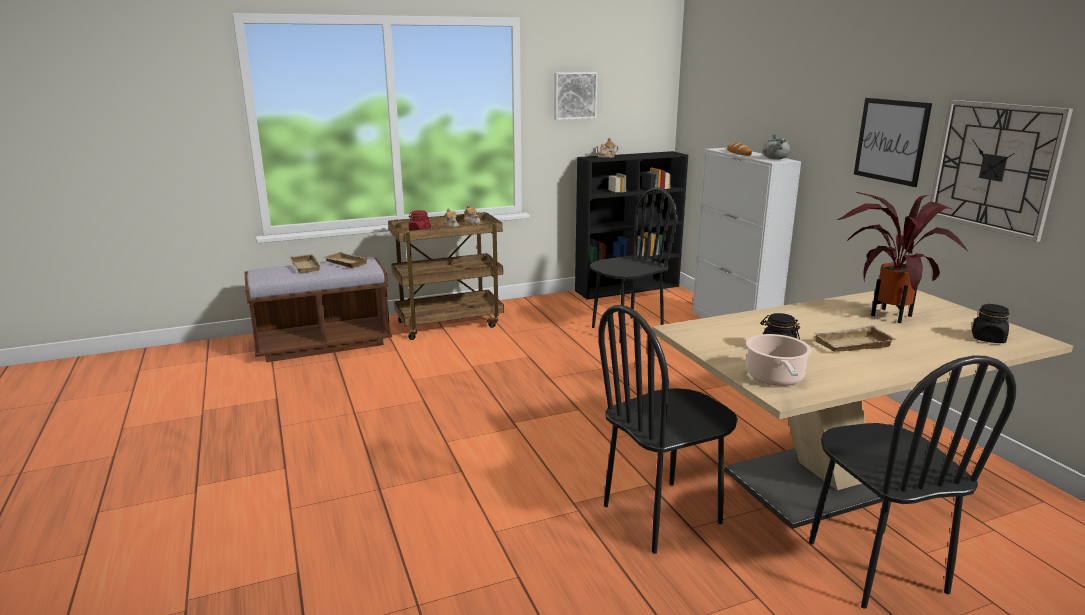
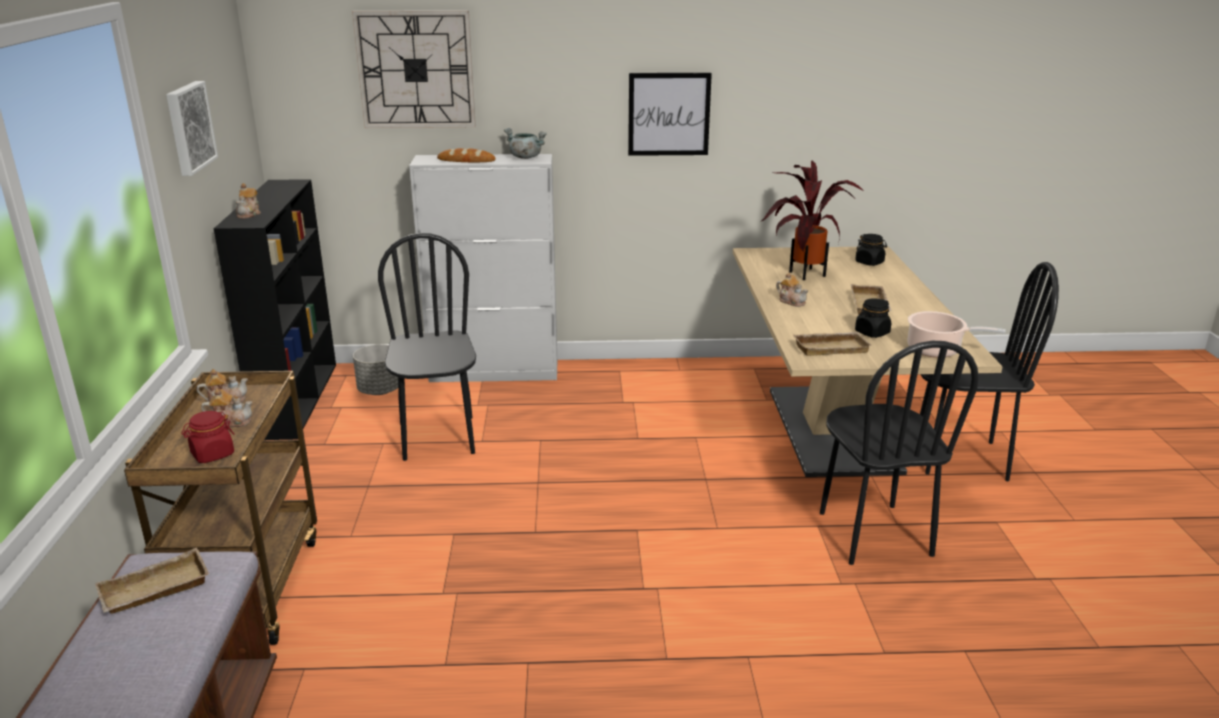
camera: 70 degrees left, 5 degrees up
(307, 267) = (118, 646): beige tray -> beige tray (831, 347)
(663, 303) = (380, 391): none -> grey planter
(804, 315) = (791, 301): none -> teapot
(994, 167) = (784, 123): wall clock -> wall clock (416, 70)

